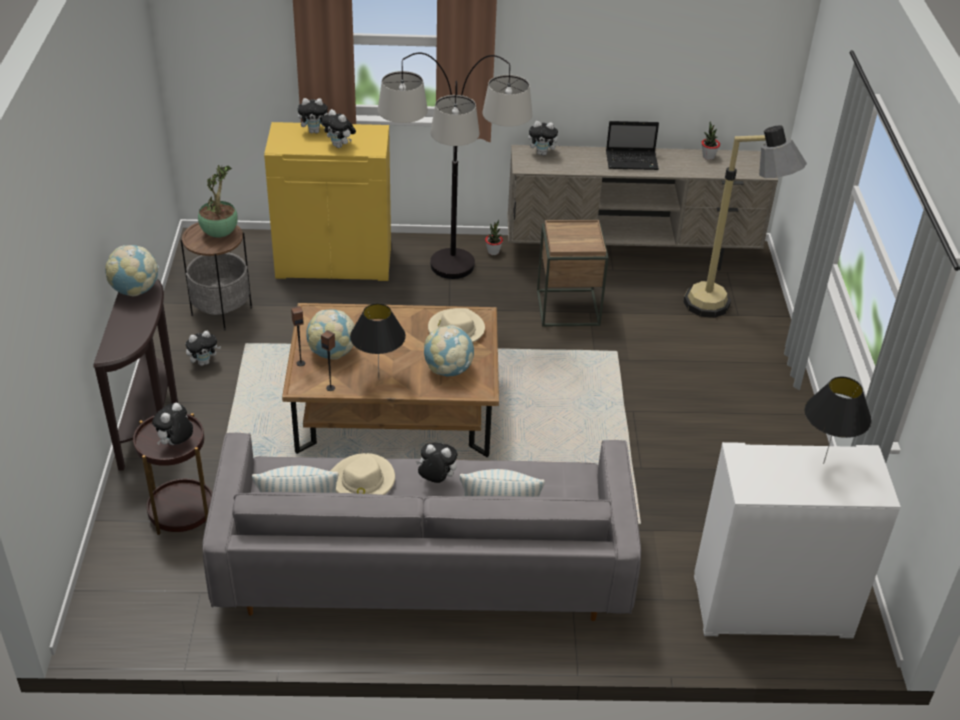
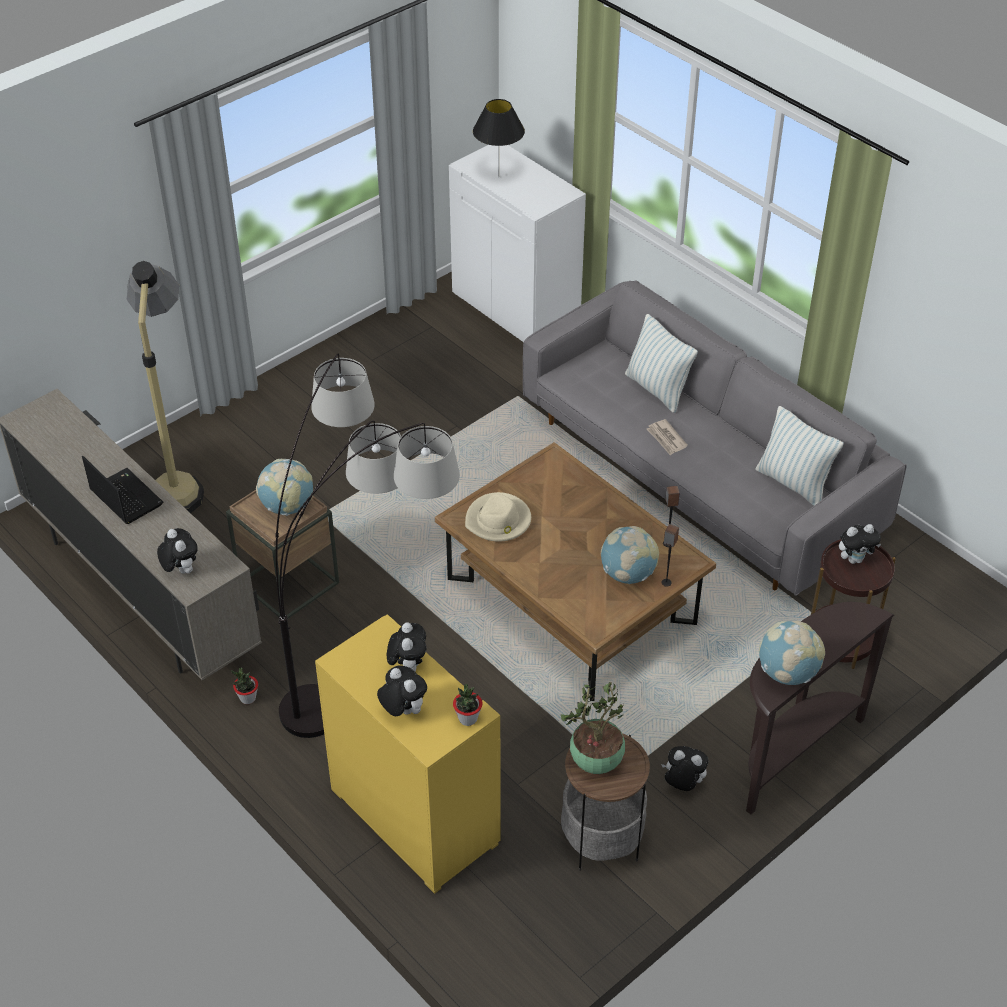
camera: 130 degrees left, 5 degrees up
(362, 481) = (720, 474): beige hat -> none
(378, 379) = (620, 523): black table lamp -> none
(436, 480) = (666, 439): plush toy -> newspaper
(448, 370) = (555, 491): globe -> globe (287, 506)
(708, 157) = (56, 451): potted plant -> potted plant (468, 719)

